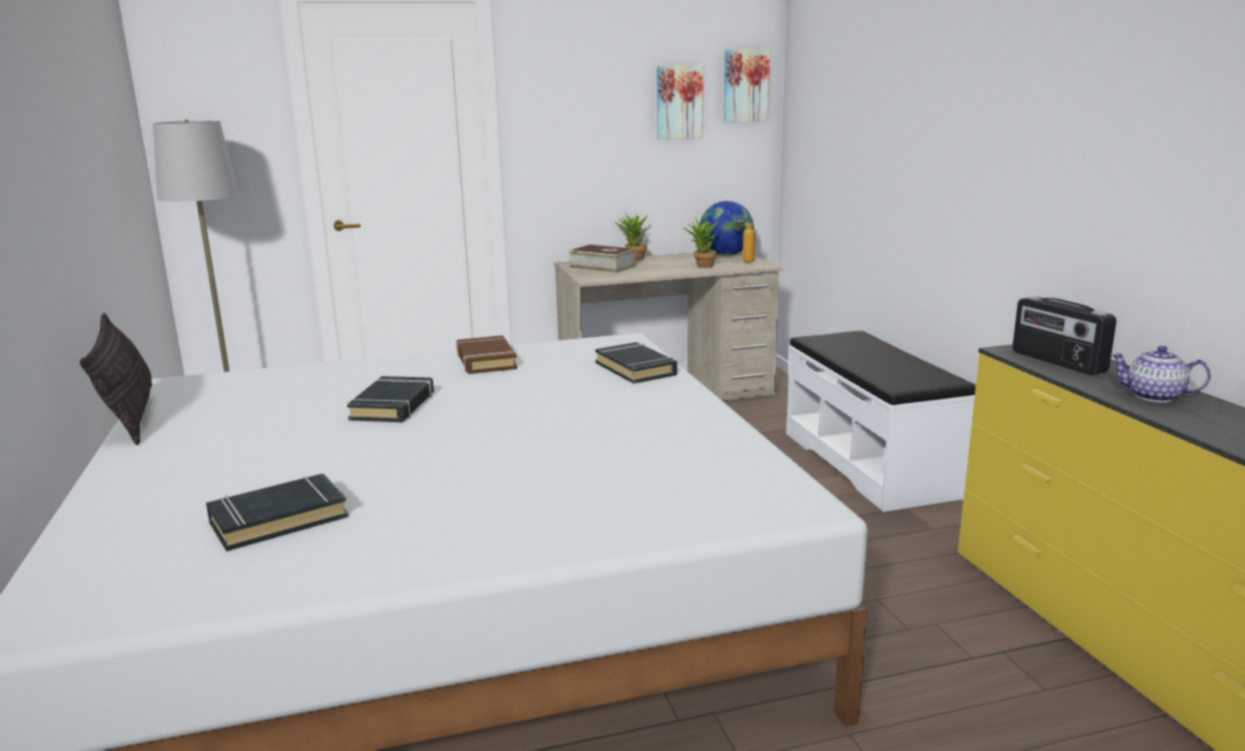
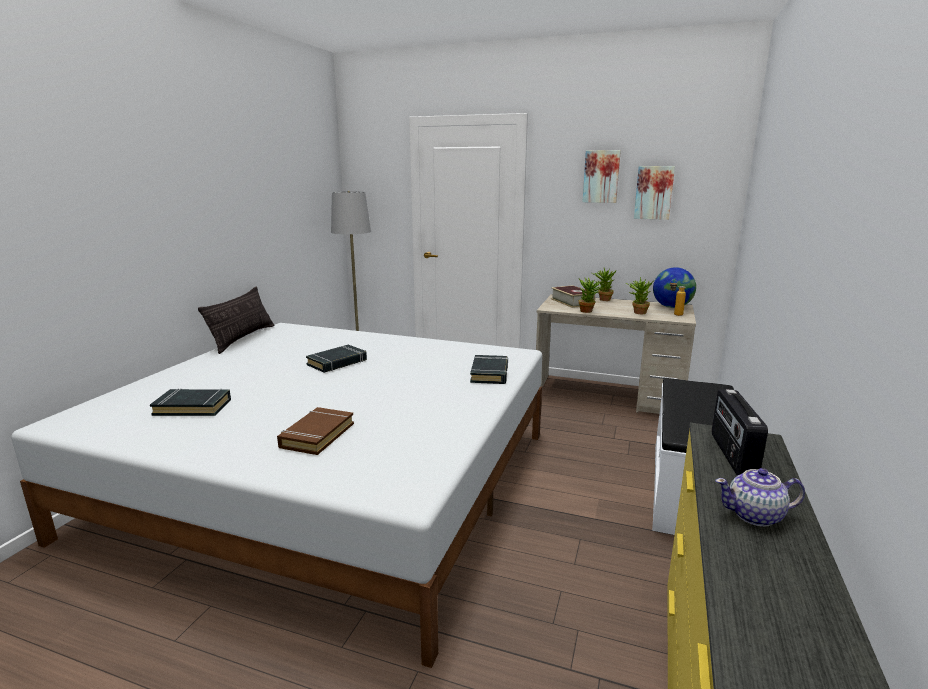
camera: 35 degrees right, 0 degrees up
(485, 361) = (423, 348): brown book -> brown book (317, 435)
(645, 274) = (588, 311): none -> potted plant
(745, 85) = (711, 182): picture -> picture (601, 176)
(1154, 396) = (755, 516): teapot -> teapot turned 60 degrees counterclockwise

